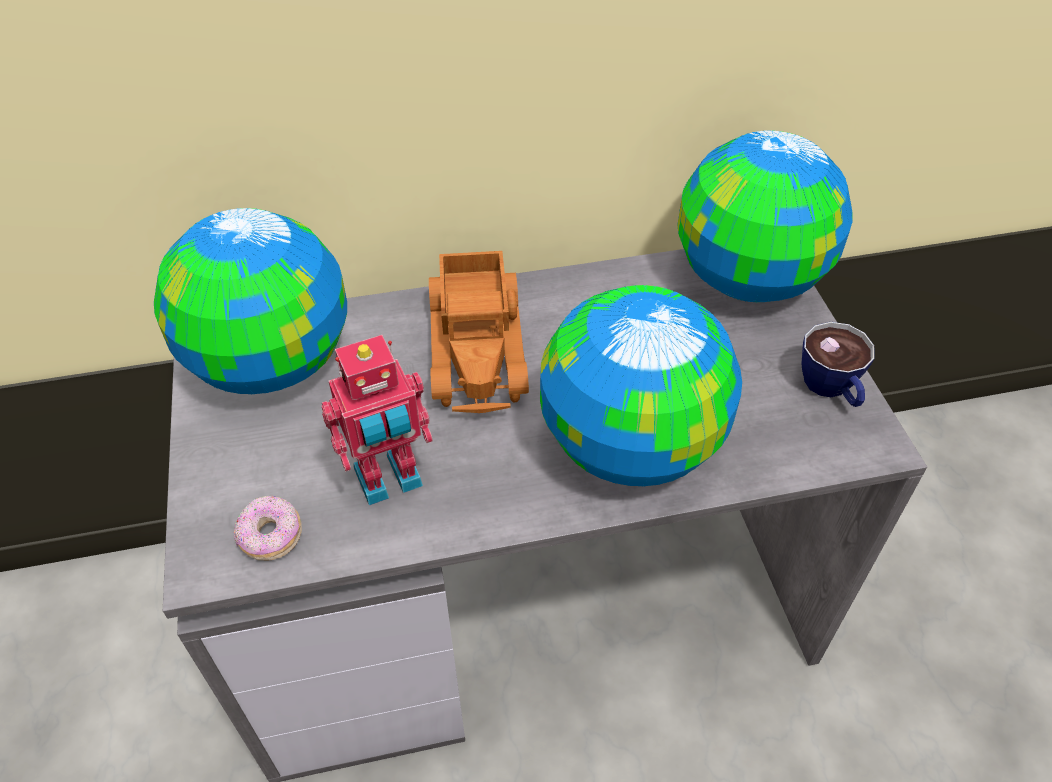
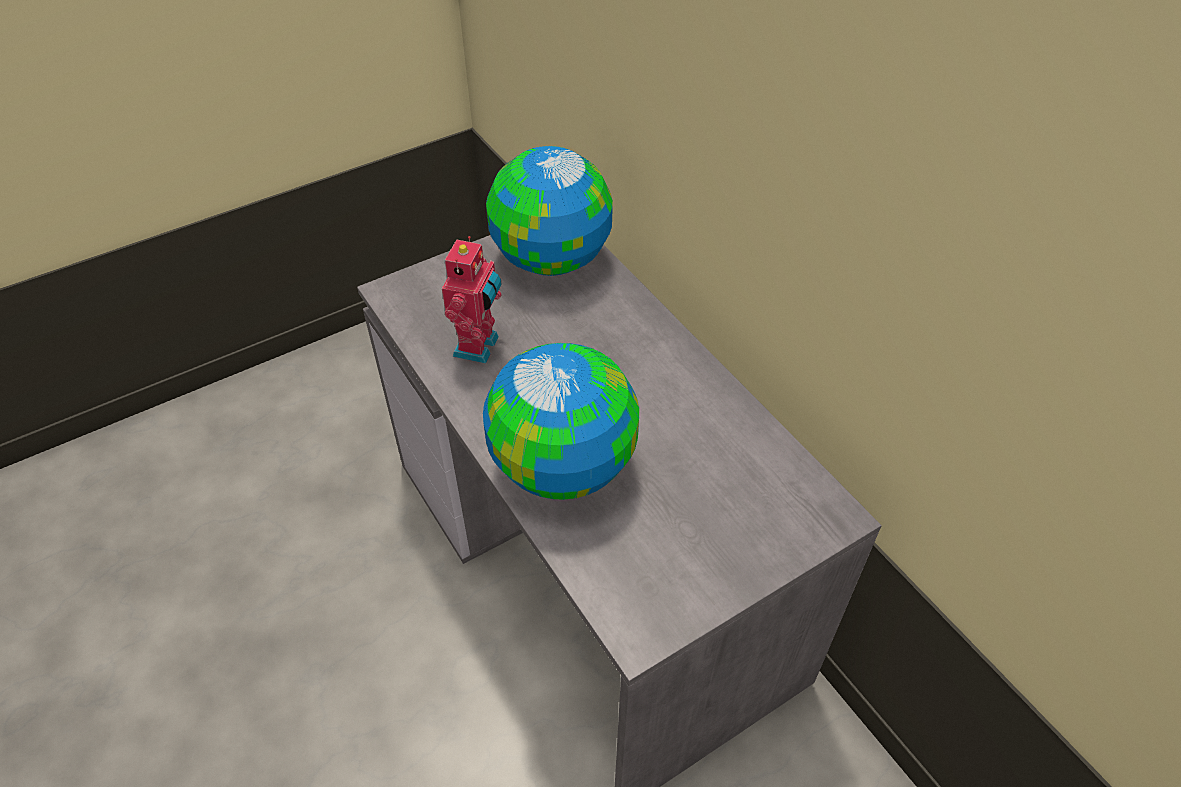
camera: 70 degrees right, 0 degrees up
(271, 537) = (418, 309): donut -> none
(389, 480) = (479, 347): toy robot -> toy robot turned 120 degrees counterclockwise
(480, 345) = (621, 354): toy truck -> none
(748, 281) = (794, 509): globe -> none
(831, 389) = (687, 593): cup -> none

